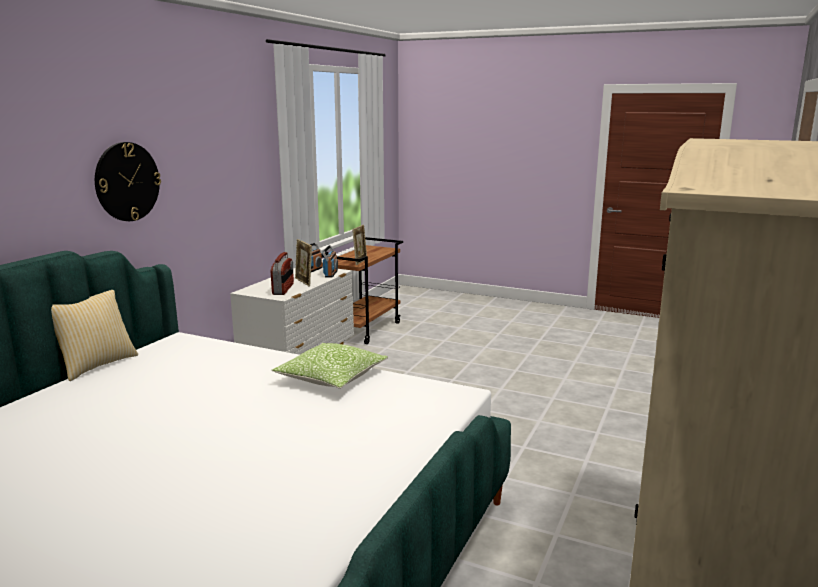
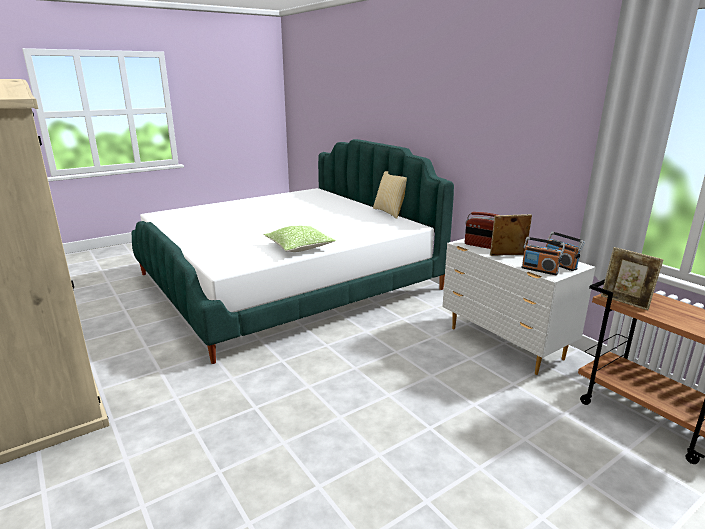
camera: 120 degrees right, 5 degrees up
(127, 182) = (452, 118): wall clock -> none

